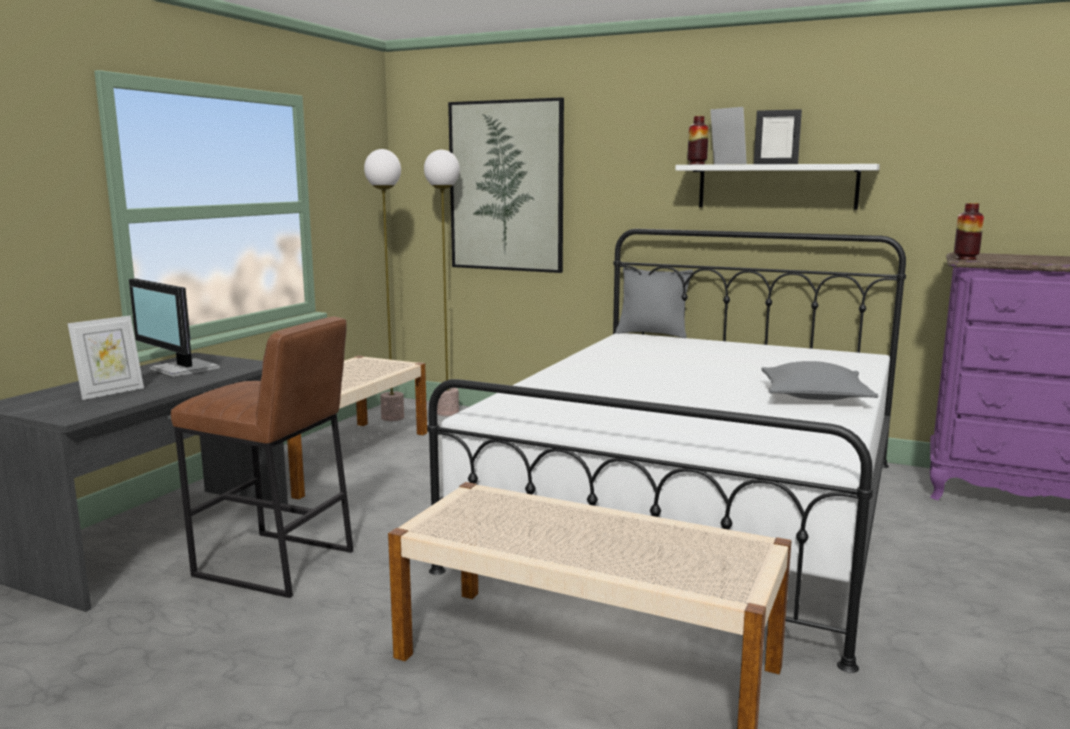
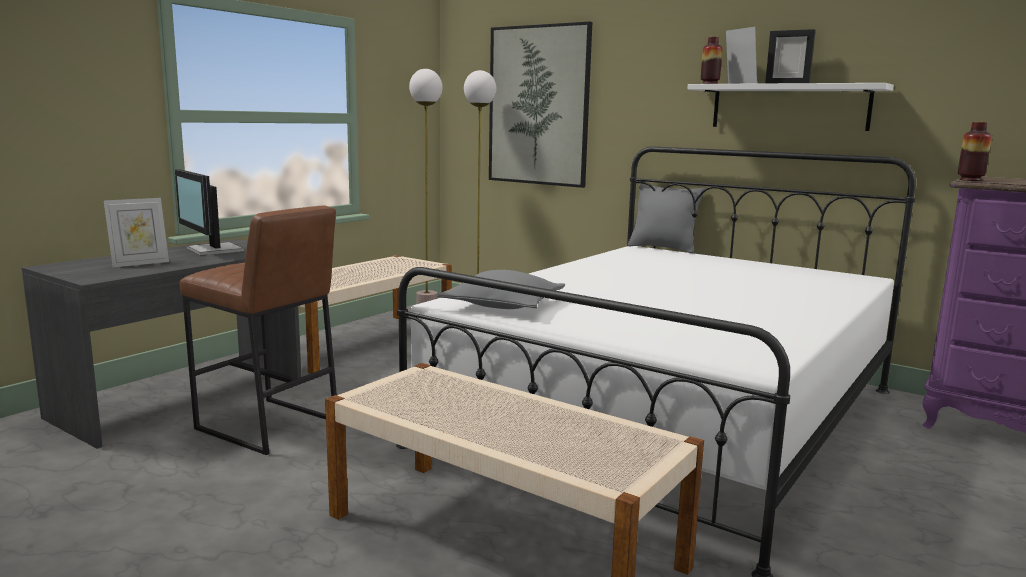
camera: 10 degrees right, 0 degrees up
(814, 396) = (786, 309): grey pillow -> grey pillow (503, 305)

